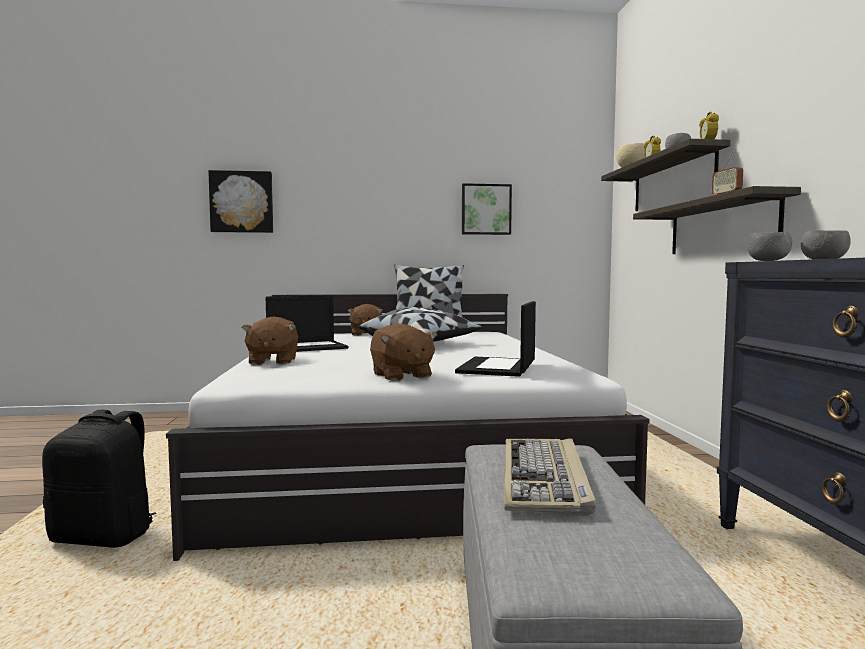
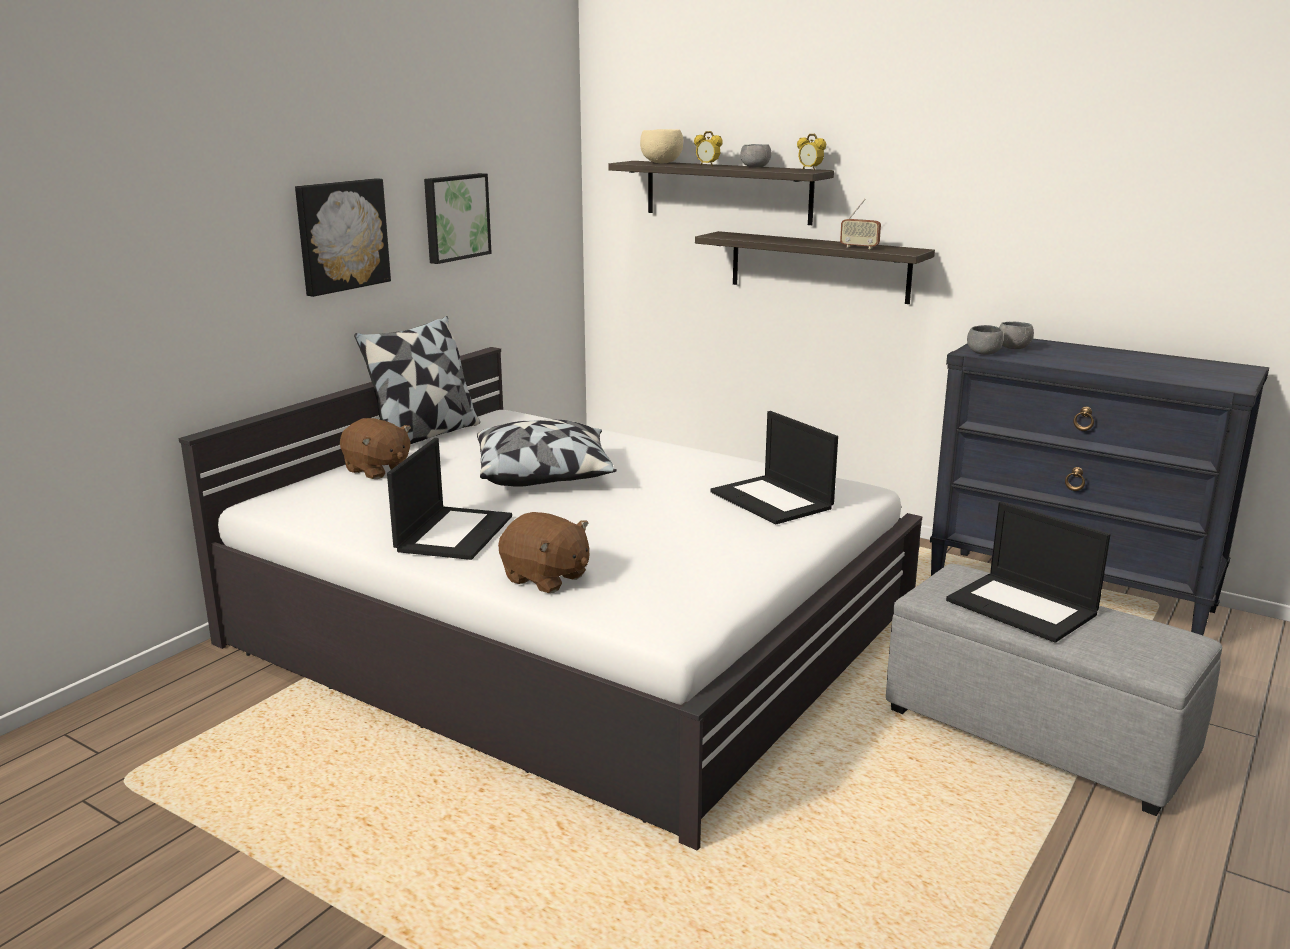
camera: 50 degrees left, 15 degrees up
(105, 537) = (563, 887): black backpack -> none
(242, 202) = (85, 262): picture -> picture (341, 235)
(401, 376) = (752, 548): brown plush toy -> none
(544, 479) = (1023, 607): keyboard -> laptop

